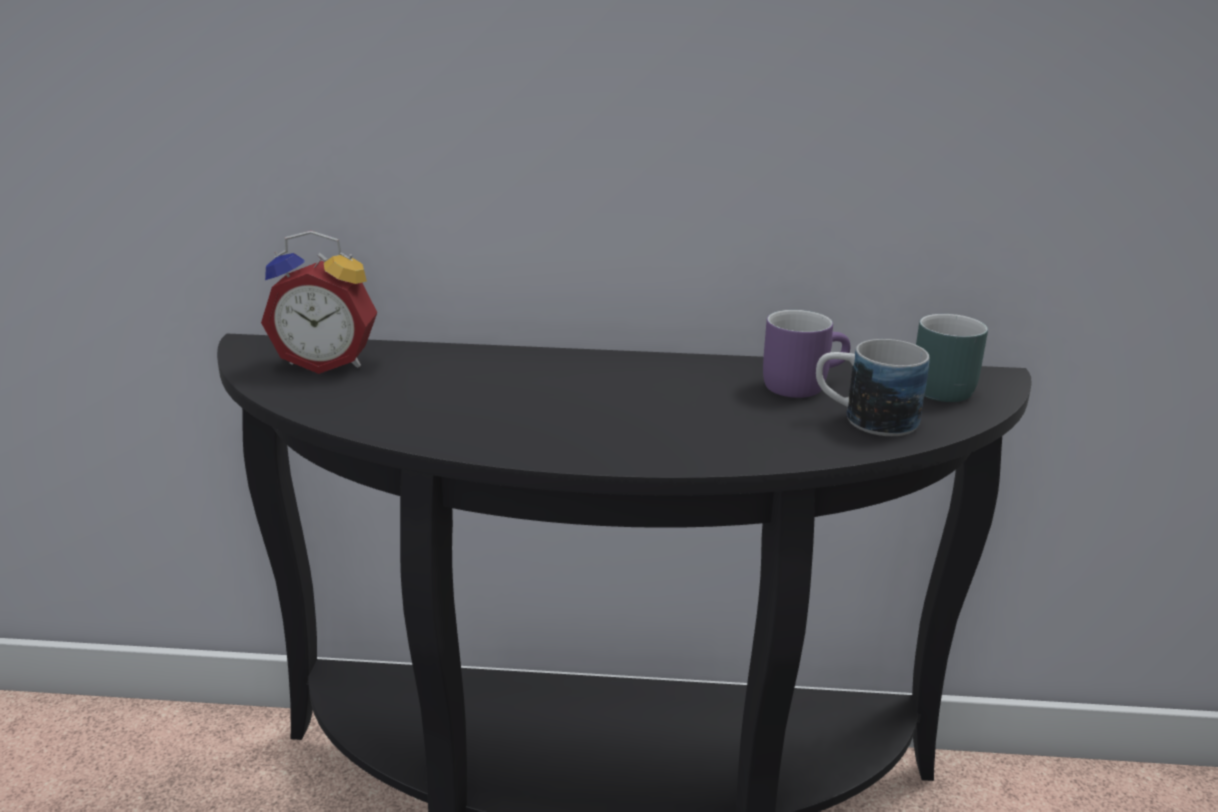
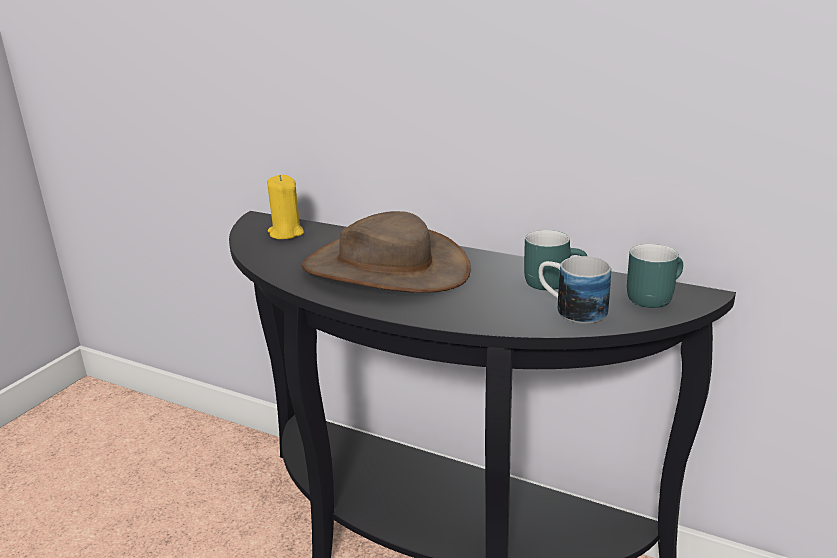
camera: 25 degrees right, 0 degrees up
(327, 362) = (286, 233): alarm clock -> yellow candle
(547, 397) = (386, 268): none -> brown hat
(800, 384) = (552, 281): purple mug -> turquoise mug

